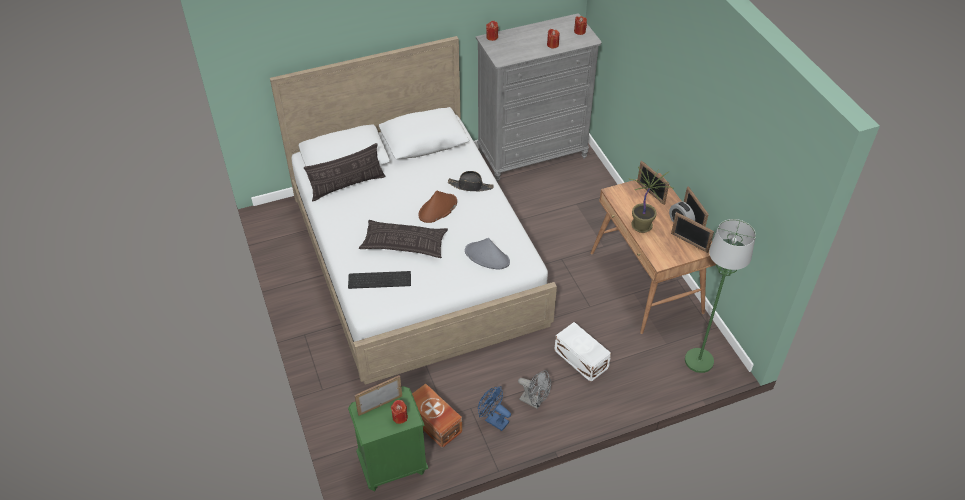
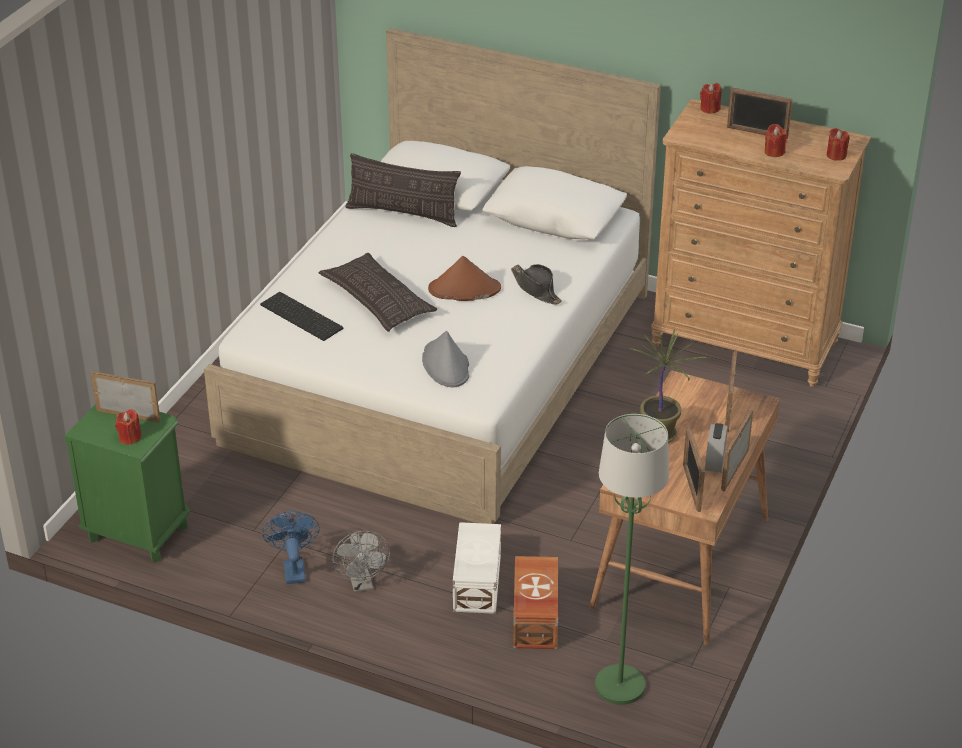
camera: 45 degrees right, 10 degrees down
(434, 423) = (230, 527): brown storage box -> brown storage box (534, 618)
(531, 38) = (757, 133): none -> picture frame
(532, 155) = (745, 344): grey dresser -> brown dresser

